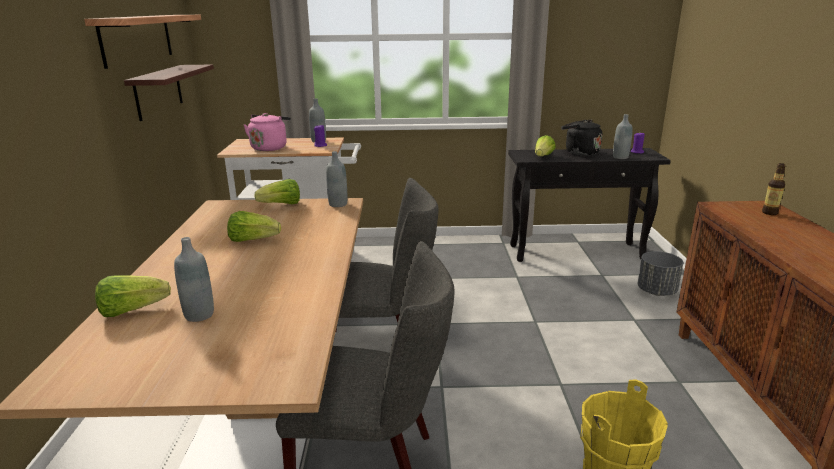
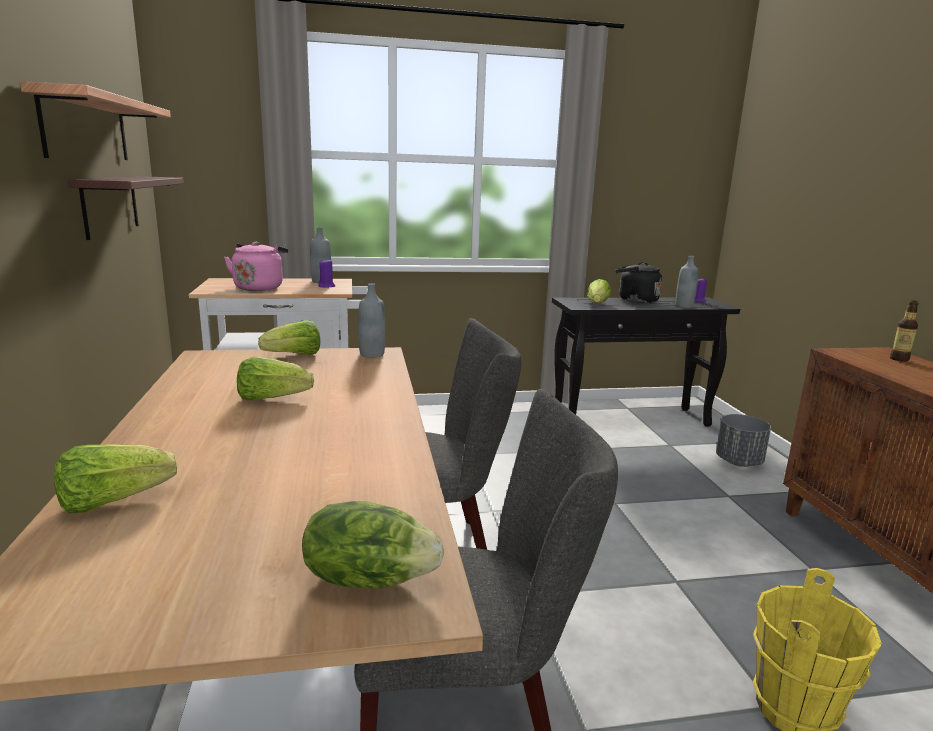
camera: 10 degrees left, 5 degrees down
(199, 315) = (229, 504): grey bottle -> none
(265, 365) = (369, 578): none -> lettuce

